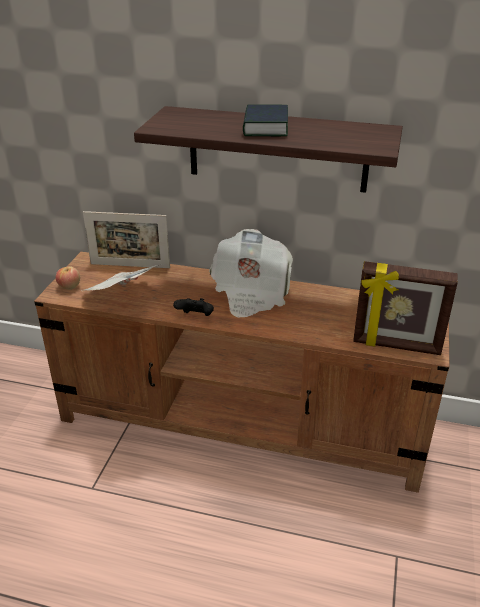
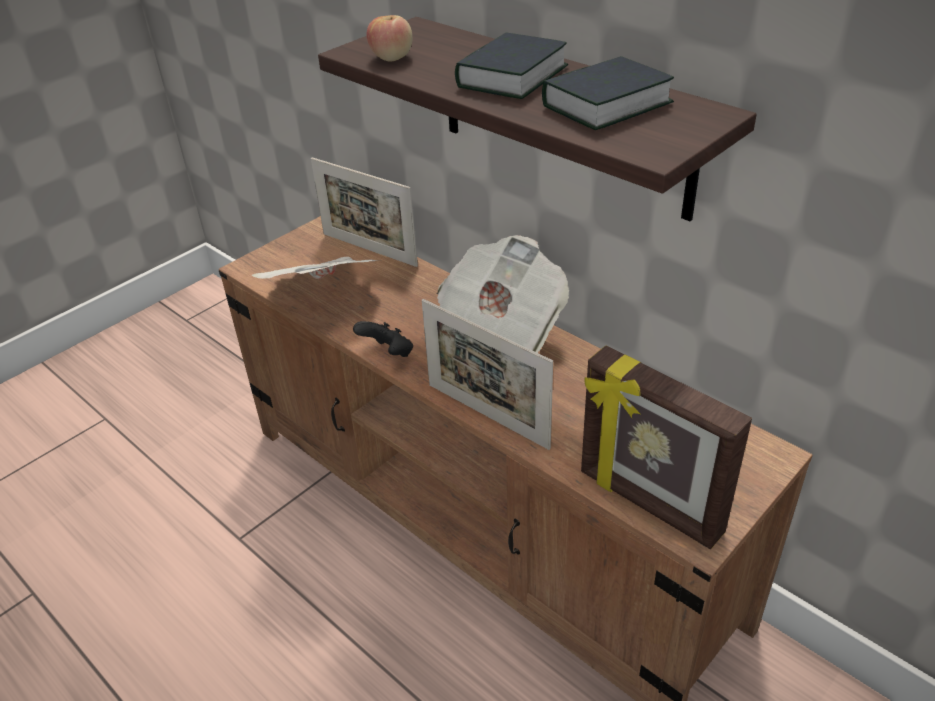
camera: 30 degrees right, 5 degrees up
(69, 287) = (272, 260): apple -> apple (391, 58)
(281, 331) = (487, 415): none -> picture frame
(331, 132) = (606, 105): none -> book

